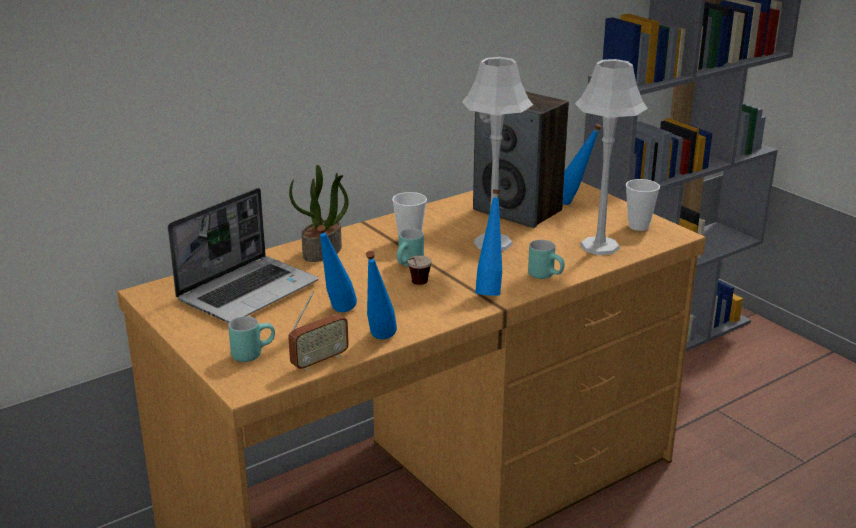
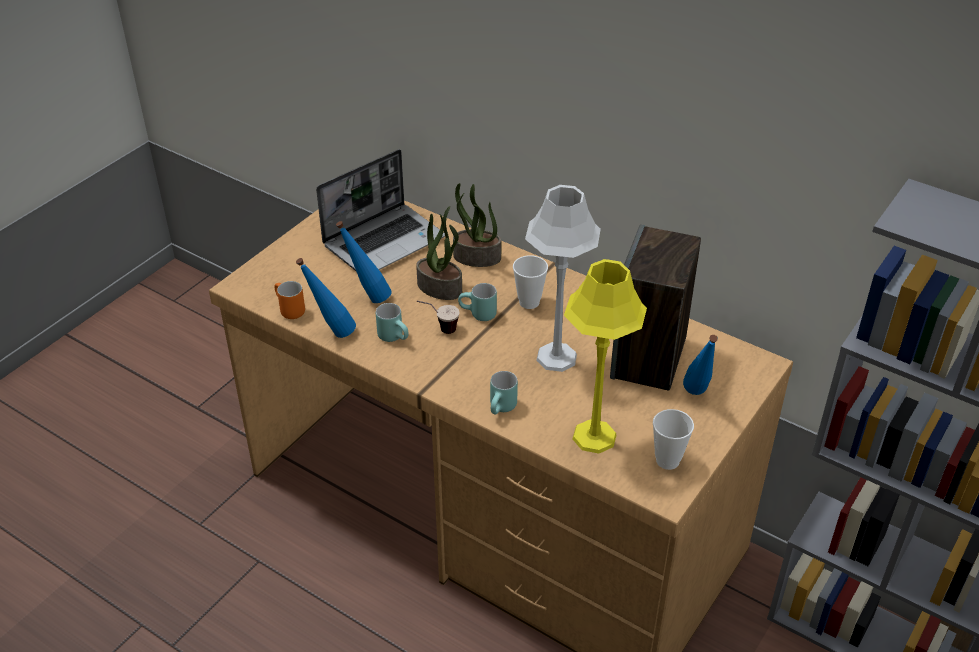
camera: 70 degrees right, 15 degrees up
(248, 291) = (384, 241): laptop -> laptop turned 60 degrees counterclockwise
(252, 353) = (287, 274): turquoise mug -> turquoise mug (395, 337)
(319, 361) = (288, 310): radio -> orange mug
(353, 275) = (440, 288): none -> potted plant
(490, 291) = (451, 377): blue bottle -> none
(599, 246) = (594, 436): grey table lamp -> yellow table lamp

